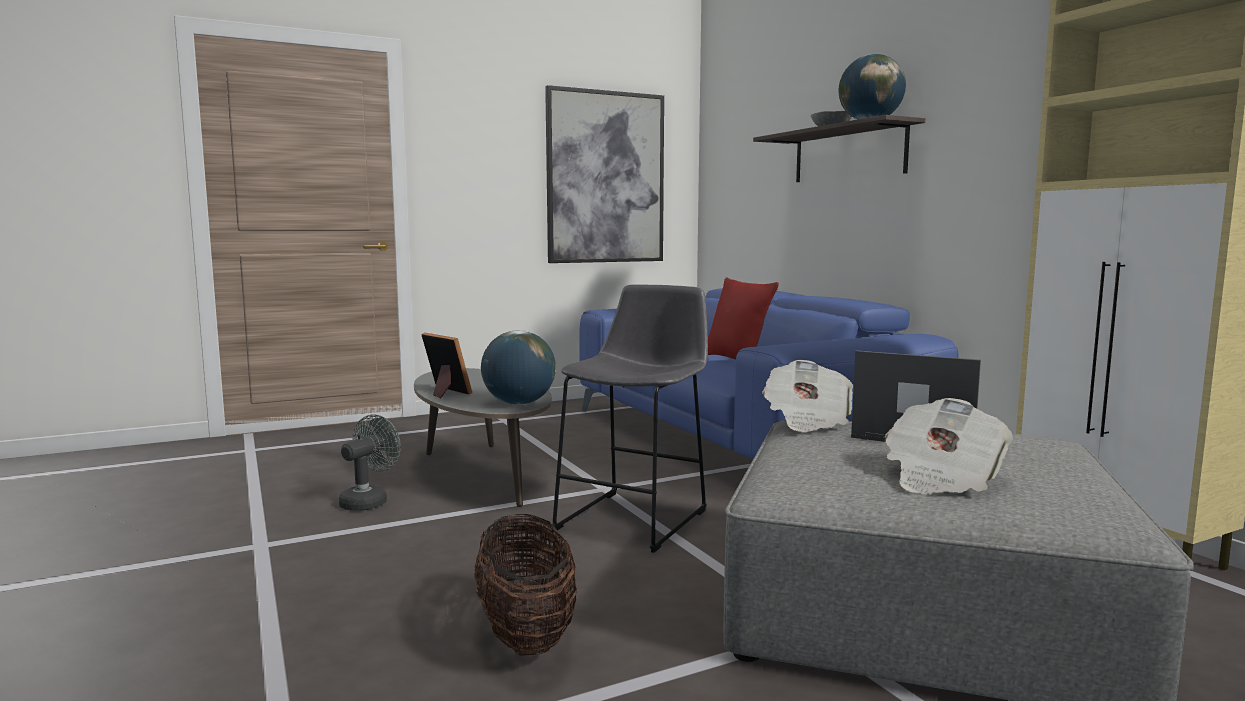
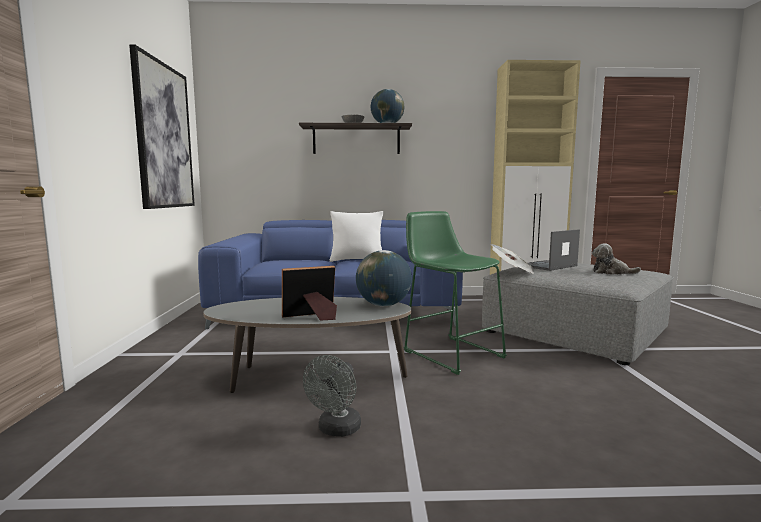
camera: 65 degrees left, 0 degrees up
(369, 501) = (336, 430): grey fan -> grey fan turned 120 degrees counterclockwise
(526, 633) = (607, 402): basket -> none
(637, 517) = (450, 352): grey stool -> green stool
(735, 360) = (357, 260): red pillow -> white pillow
(941, 478) = (611, 272): newspaper -> plush toy

